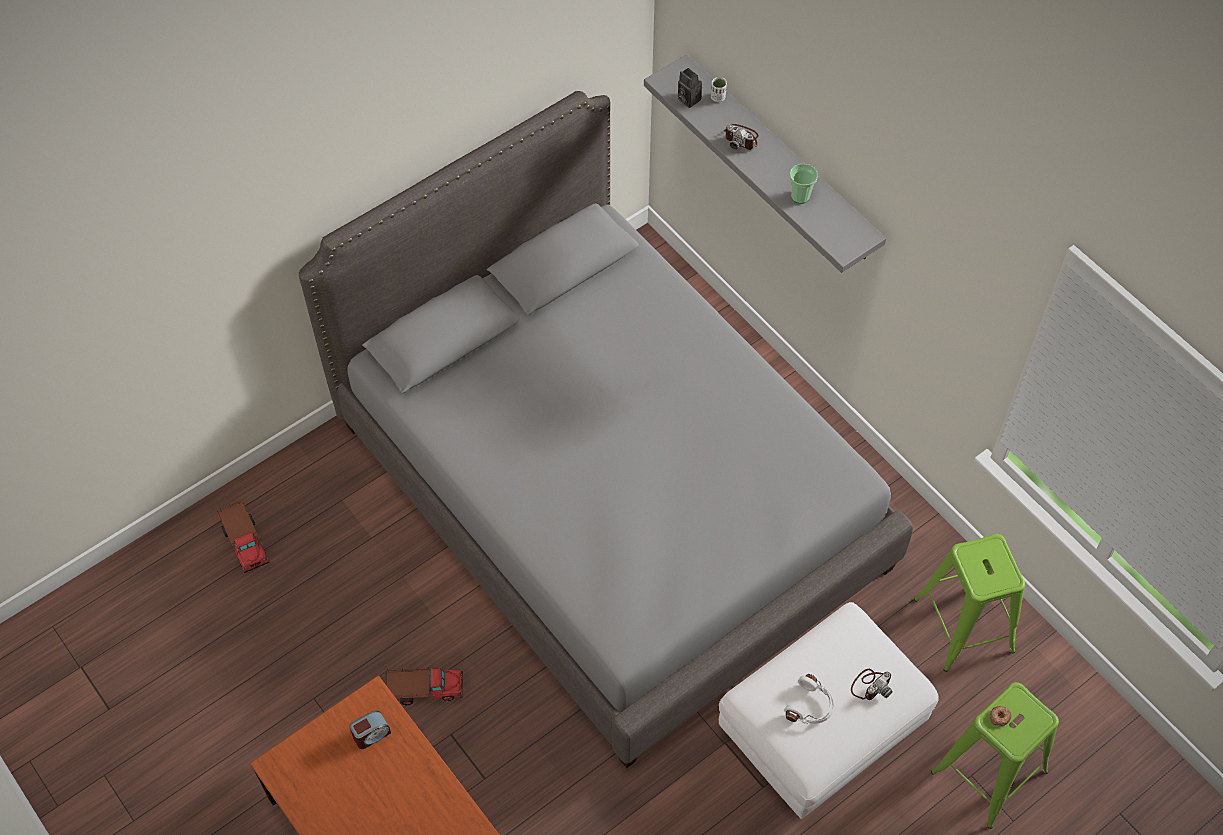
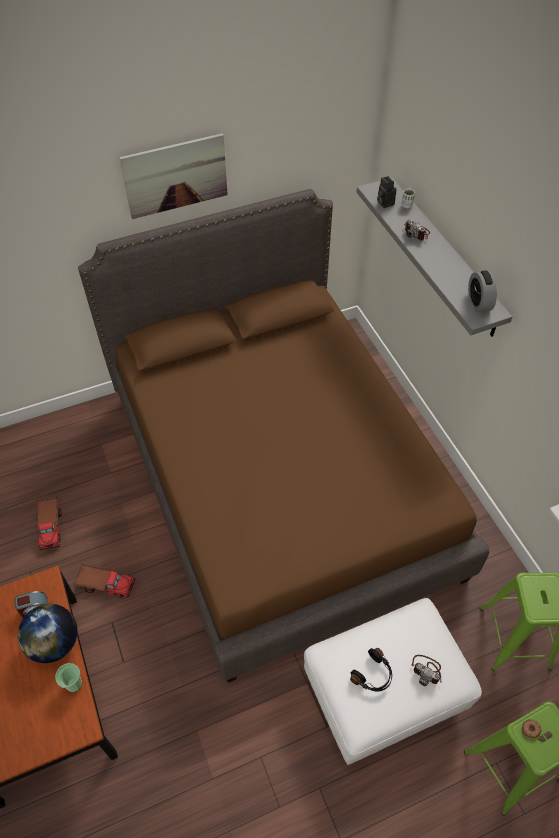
camera: 15 degrees right, 5 degrees down
(245, 540) = (30, 455): toy truck -> toy truck (50, 526)
(410, 127) = (175, 176): none -> picture
(414, 768) = (55, 643): none -> globe
(611, 494) = (279, 481): grey bed -> brown bed
(800, 196) = (451, 276): cup -> cup (74, 684)
(810, 706) = (373, 675): white headphones -> black headphones
(842, 227) = (478, 302): none -> alarm clock
(870, 685) = (427, 670): camera -> camera turned 60 degrees clockwise

